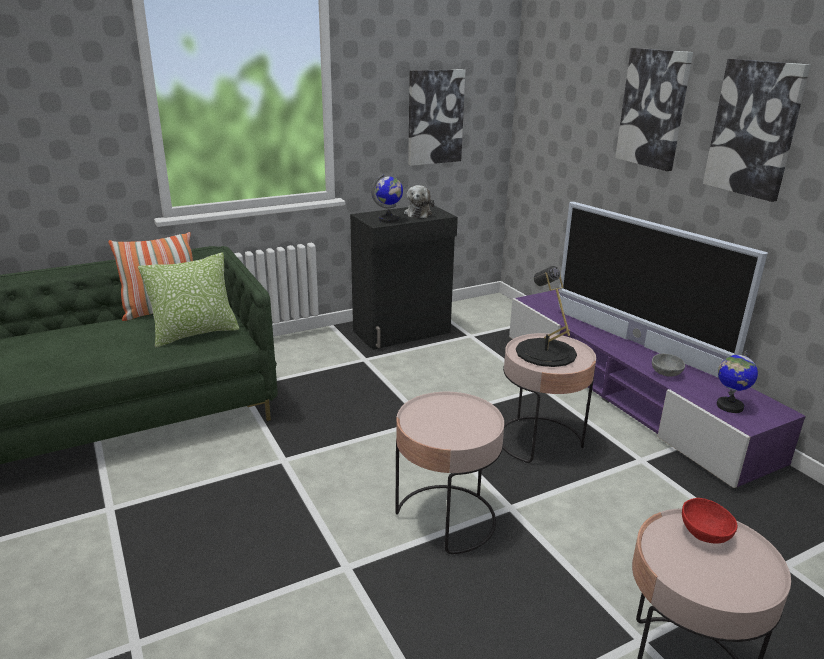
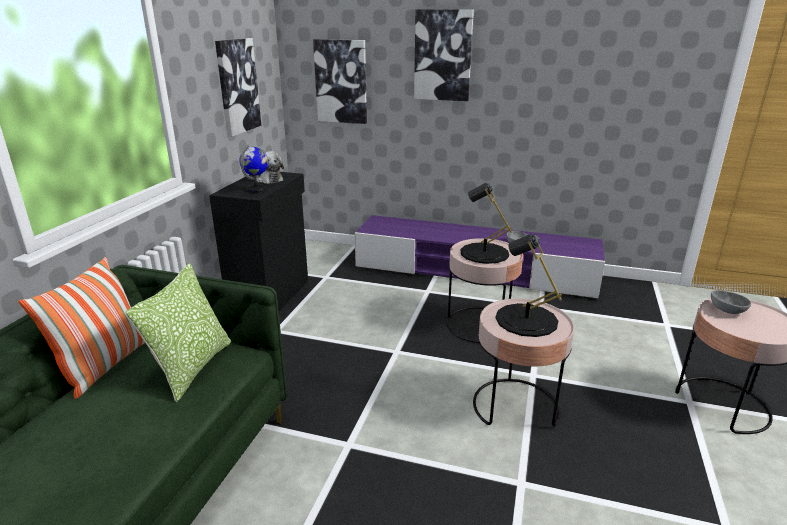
camera: 45 degrees left, 0 degrees up
(453, 419) = (526, 320): none -> black table lamp
(636, 343) = (473, 233): television -> none
(705, 533) = (727, 310): red bowl -> grey bowl
(729, 406) = (571, 249): globe -> none
(754, 129) = (535, 60): picture -> picture (341, 81)

